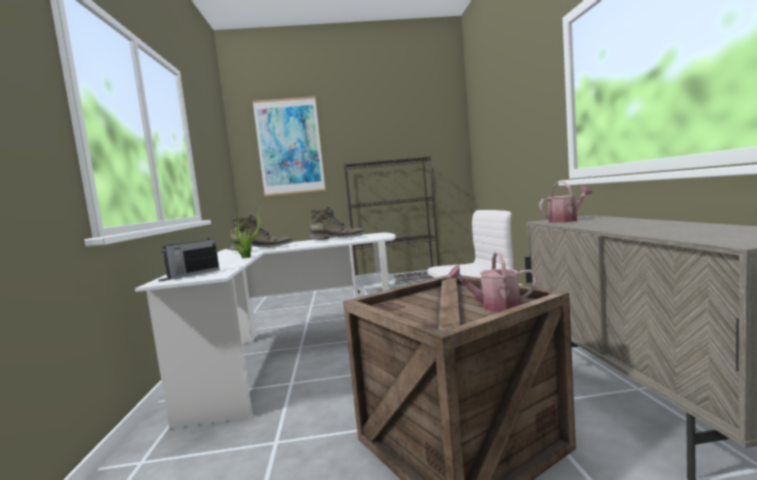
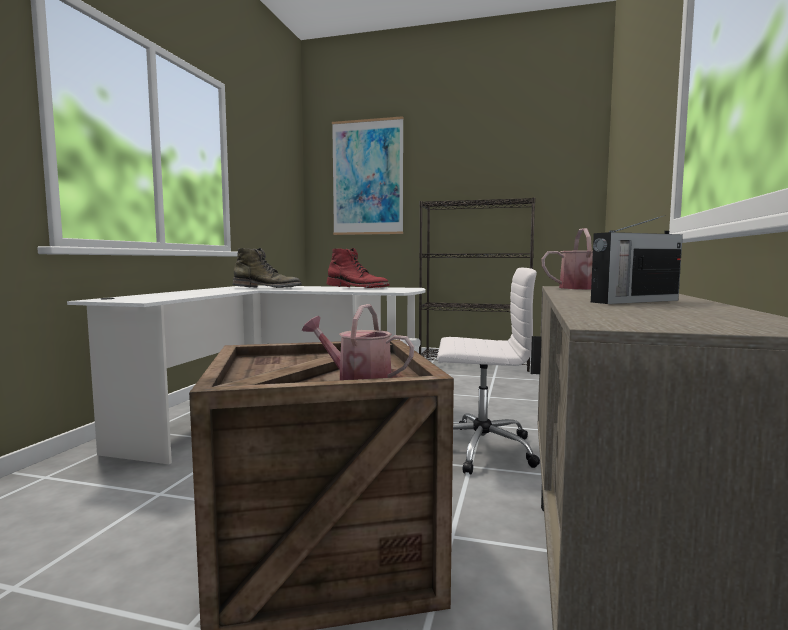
camera: 20 degrees right, 0 degrees up
(193, 274) = (136, 297): radio -> radio (633, 301)
(247, 257) = (228, 292): potted plant -> none
(337, 239) = (357, 288): green boot -> red boot

